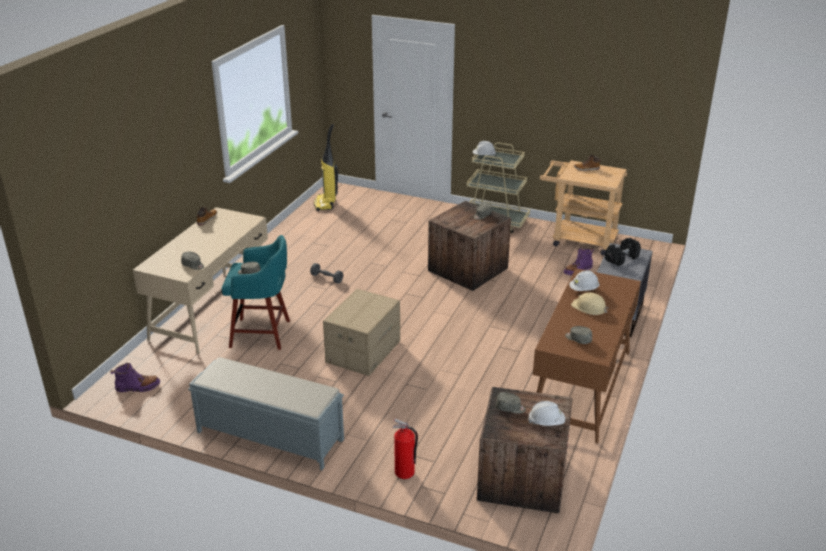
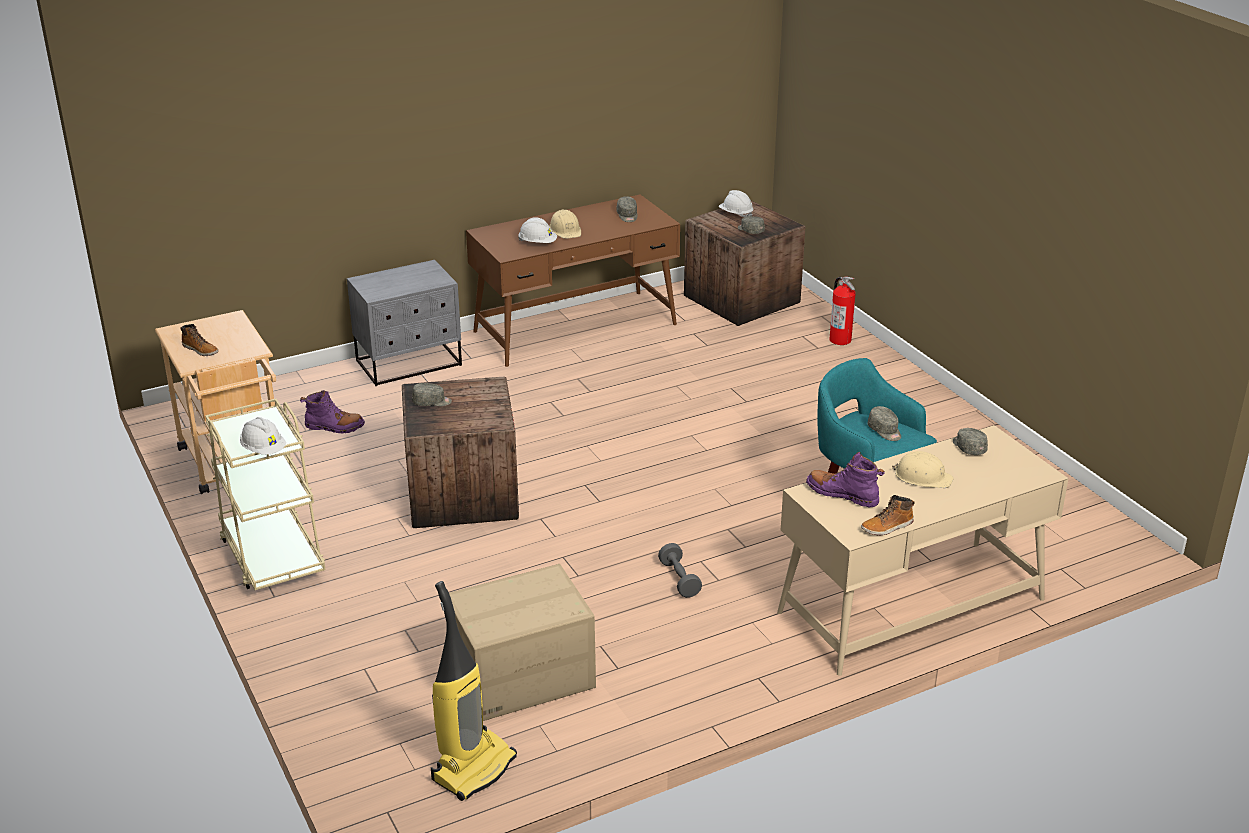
camera: 140 degrees left, 0 degrees up
(138, 387) = (1085, 533): purple boot -> purple boot (842, 494)
(206, 244) = (922, 477): none -> beige hard hat
(269, 435) = (949, 417): grey bench -> none
(363, 351) = (753, 453): cardboard box -> cardboard box (522, 677)
(621, 258) = (398, 284): black dumbbell -> none

